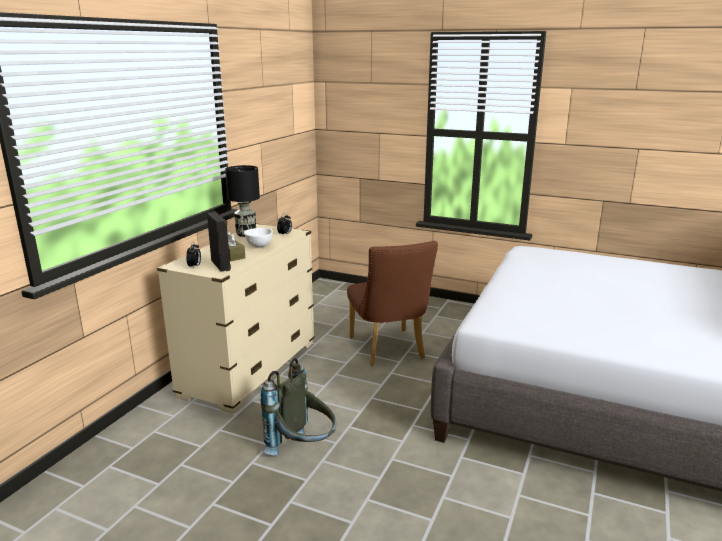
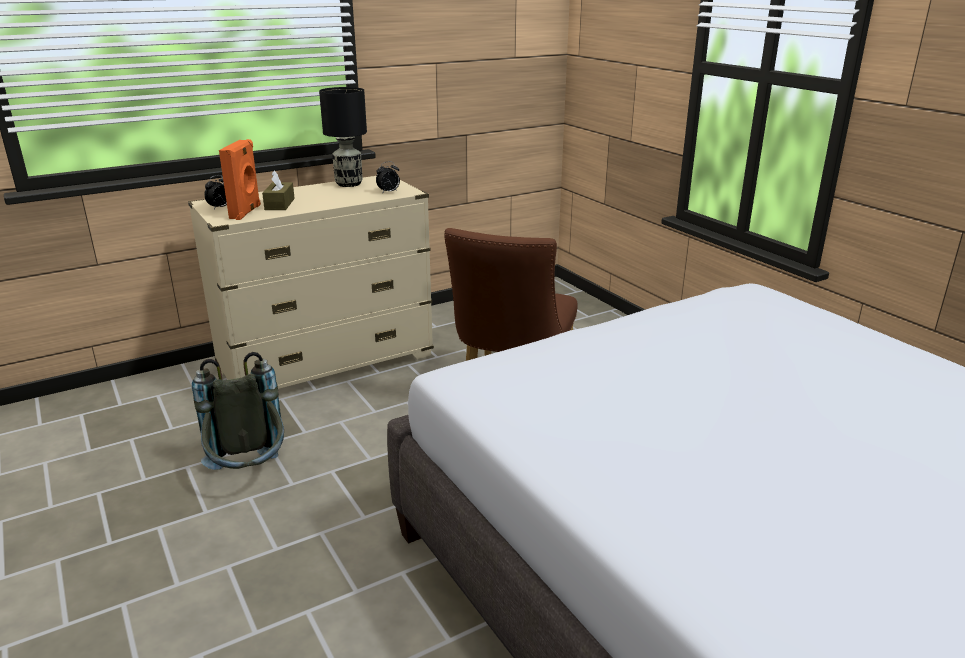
camera: 35 degrees right, 5 degrees up
(221, 265) = (246, 212): black speaker -> orange speaker
(259, 246) = (330, 200): white bowl -> none

